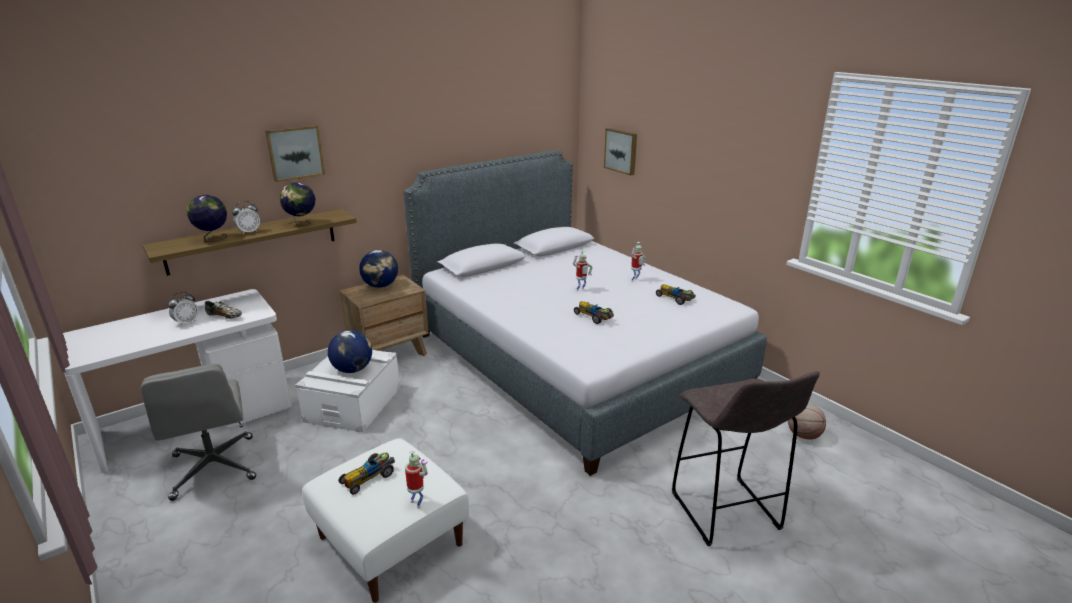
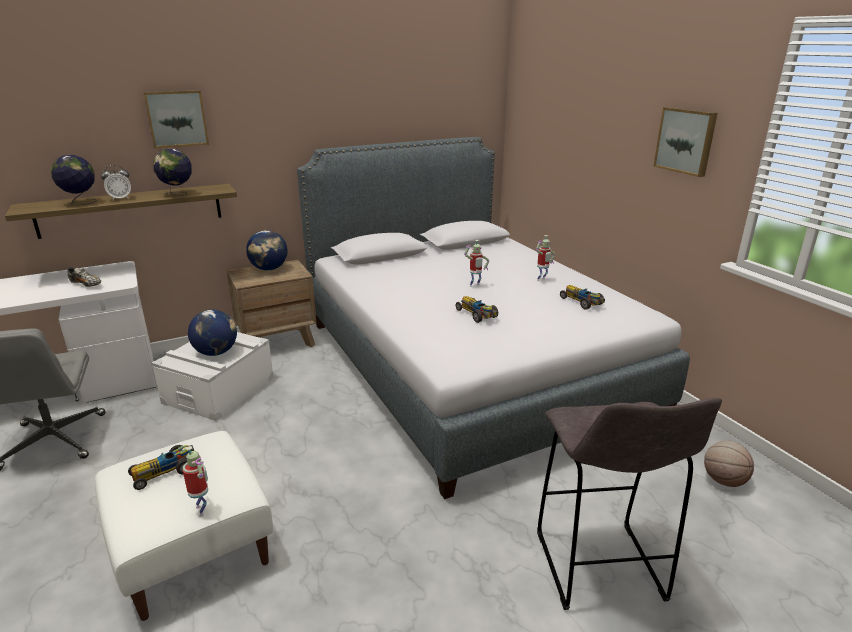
camera: 10 degrees right, 0 degrees up
(187, 323) = (46, 288): alarm clock -> none
(621, 151) = (546, 137): picture -> picture (686, 141)

